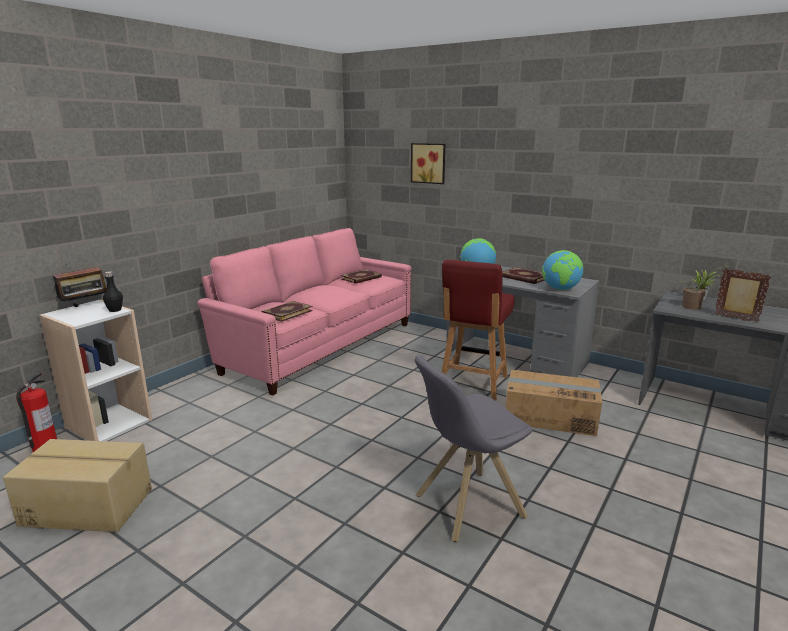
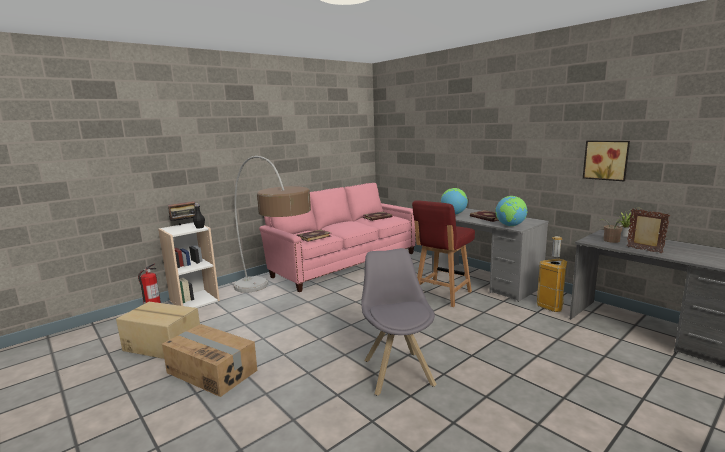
camera: 15 degrees right, 5 degrees down
(240, 410) = (274, 299): none -> floor lamp
(429, 163) = (427, 135): picture -> picture (606, 160)
(468, 505) = (397, 372): grey chair -> grey chair turned 90 degrees clockwise
(550, 416) = (490, 321): cardboard box -> cardboard box (212, 371)
(610, 389) = (552, 306): none -> trash can

